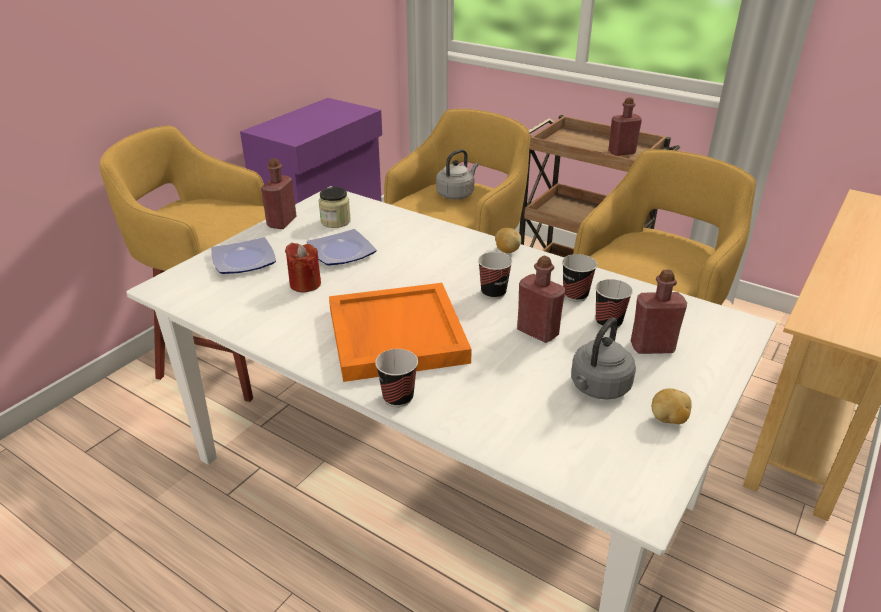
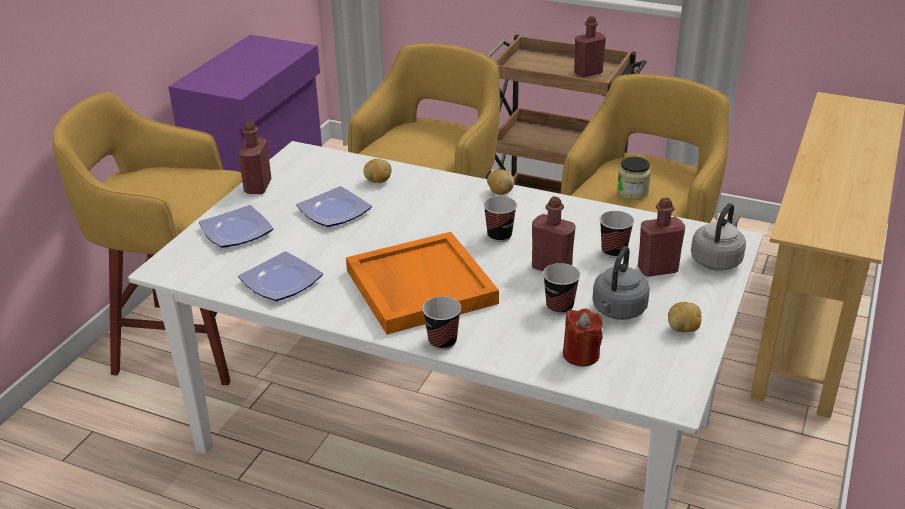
camera: 10 degrees left, 0 degrees up
(262, 314) = (281, 282): none -> plate
(305, 284) = (311, 248): red candle -> red candle (581, 355)
(335, 221) = (314, 180): jar -> jar (632, 192)
(393, 228) = (378, 181): none -> potato
(456, 194) = (426, 136): grey kettle -> grey kettle (717, 260)
(575, 295) = (577, 229): cup -> cup (559, 307)

